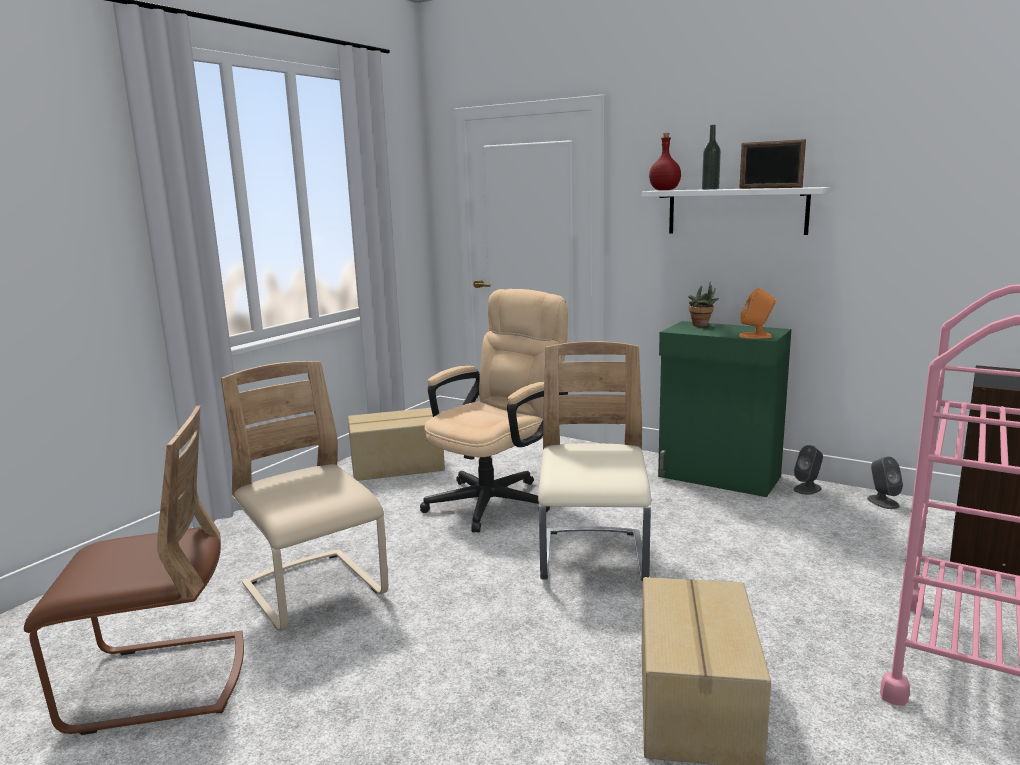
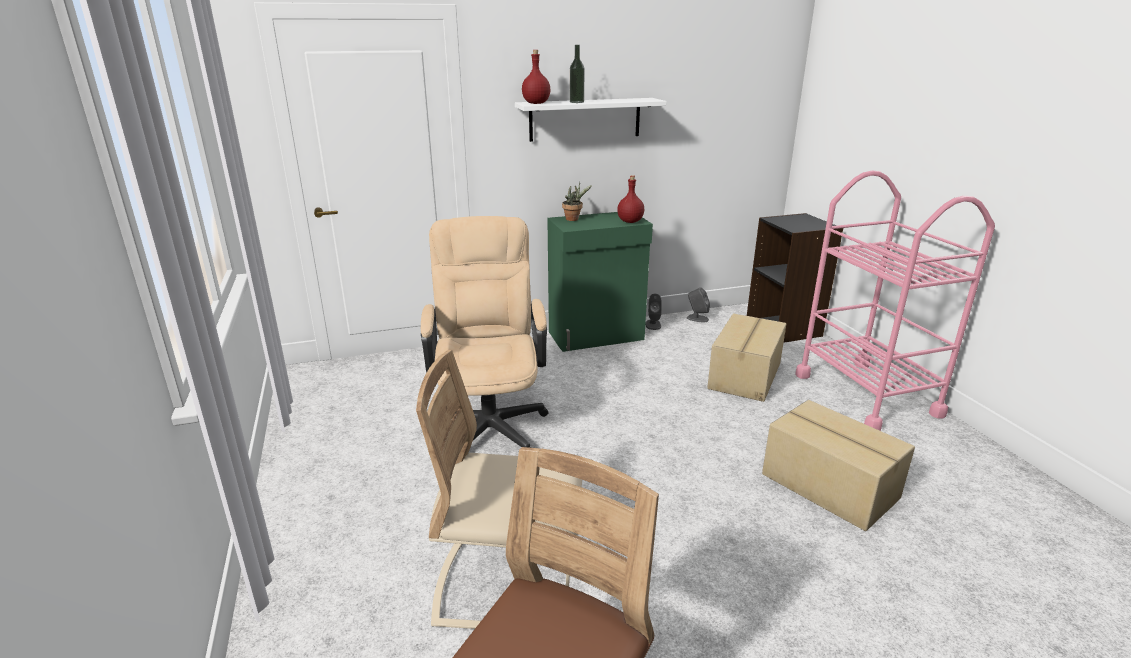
camera: 50 degrees left, 10 degrees up
(397, 466) = (340, 434): cardboard box -> cardboard box (746, 376)
(593, 558) = (635, 432): beige chair -> none
(756, 336) = (630, 221): orange speaker -> red bottle
(770, 188) = (623, 100): picture frame -> none

